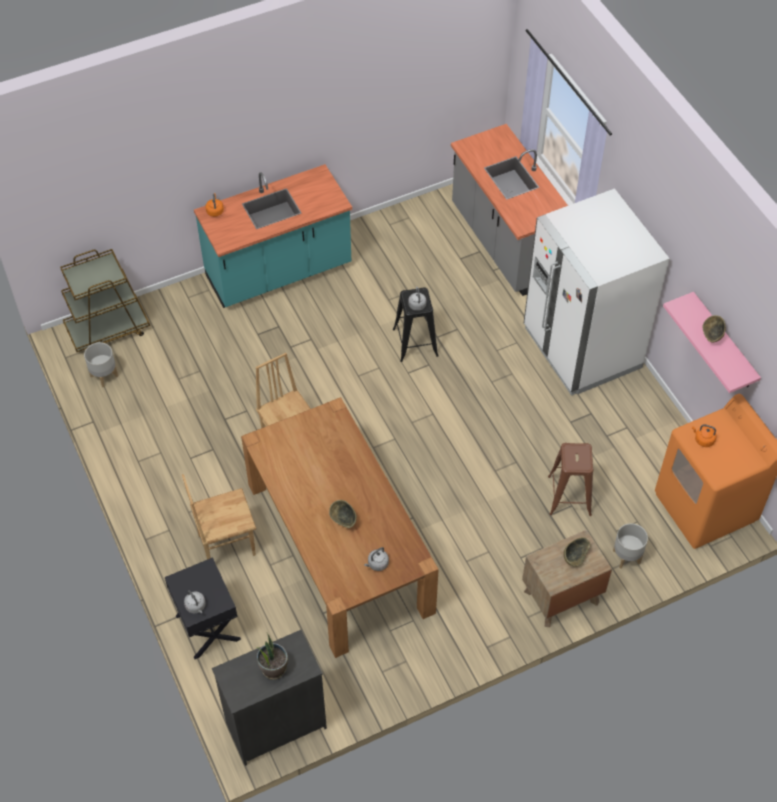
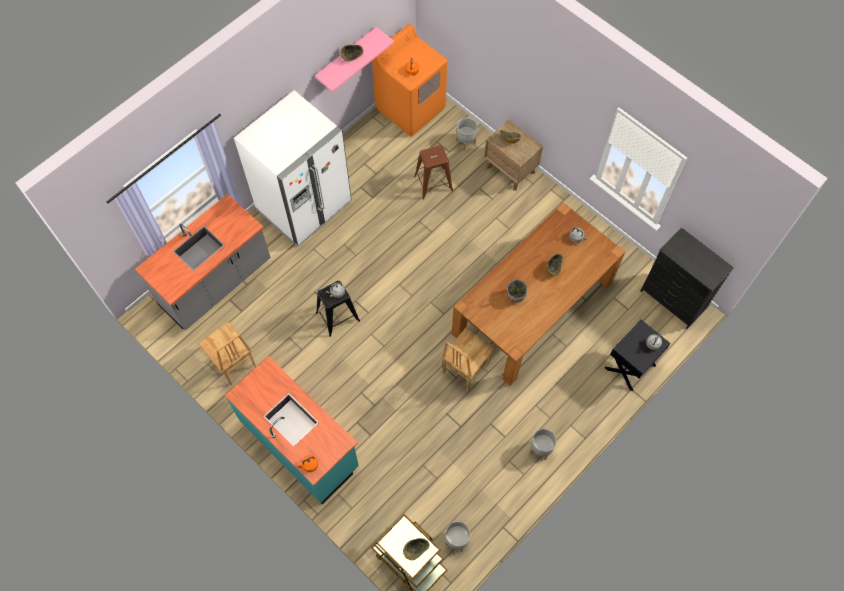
camera: 110 degrees left, 10 degrees up
(87, 280) = (415, 550): none -> bowl
(157, 488) = (540, 449): none -> grey planter
(226, 544) = (564, 381): brown chair -> brown chair (233, 364)
(273, 668) = (693, 255): potted plant -> potted plant (516, 296)

